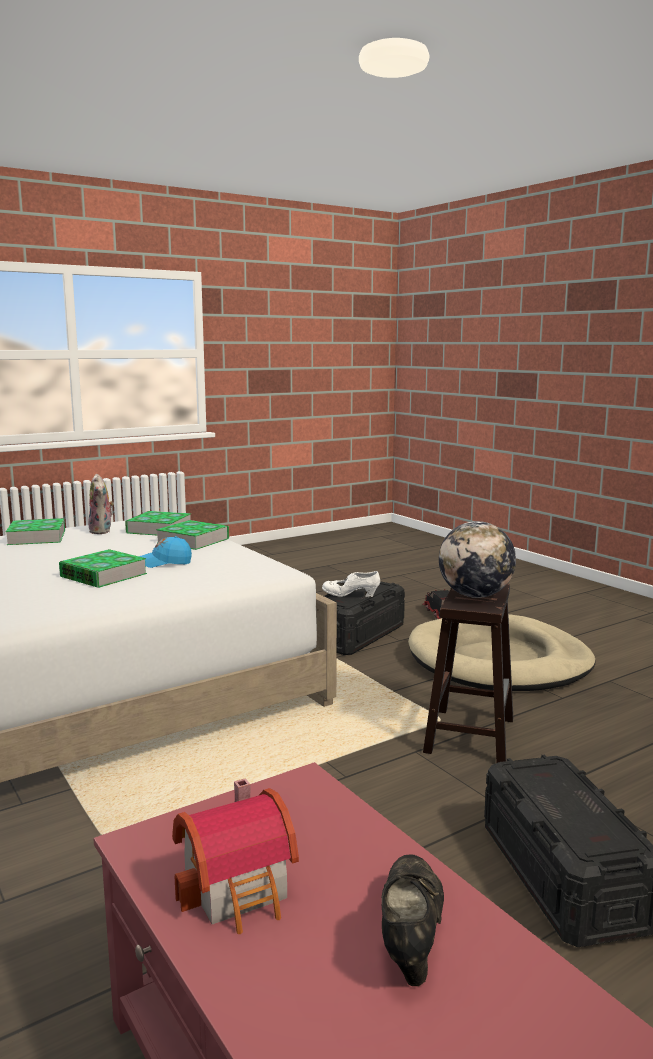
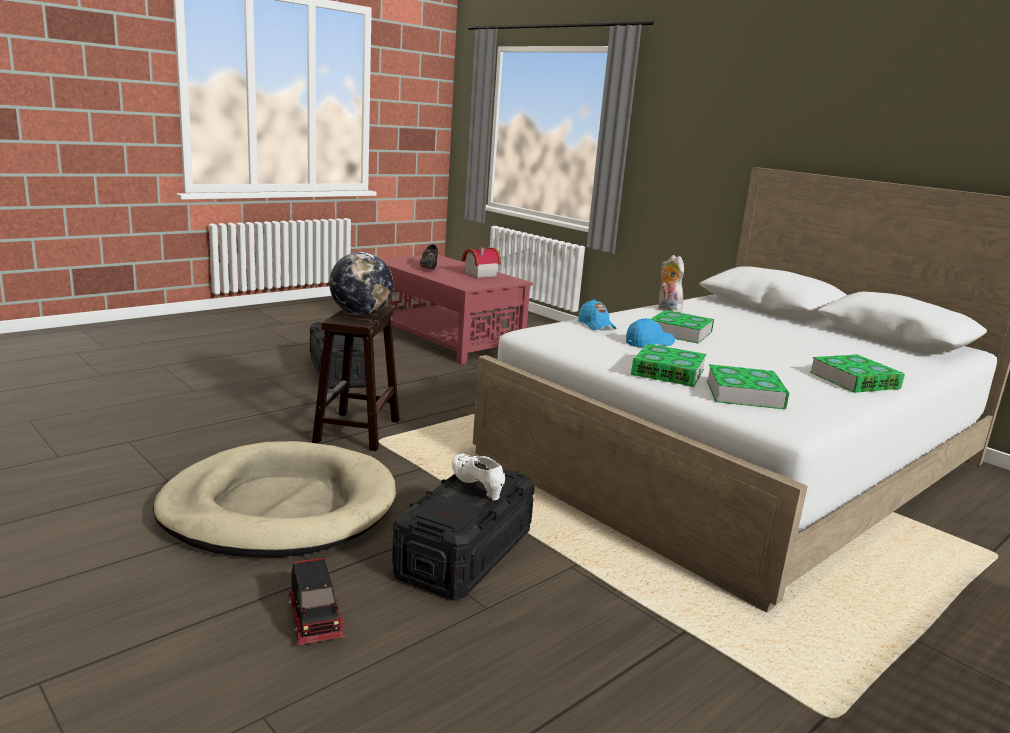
camera: 170 degrees right, 5 degrees up
(102, 531) = (807, 391): plush toy -> plush toy (667, 309)
(195, 580) = (596, 326): none -> blue cap
(350, 596) = (477, 487): white shoe -> white shoe turned 120 degrees counterclockwise

